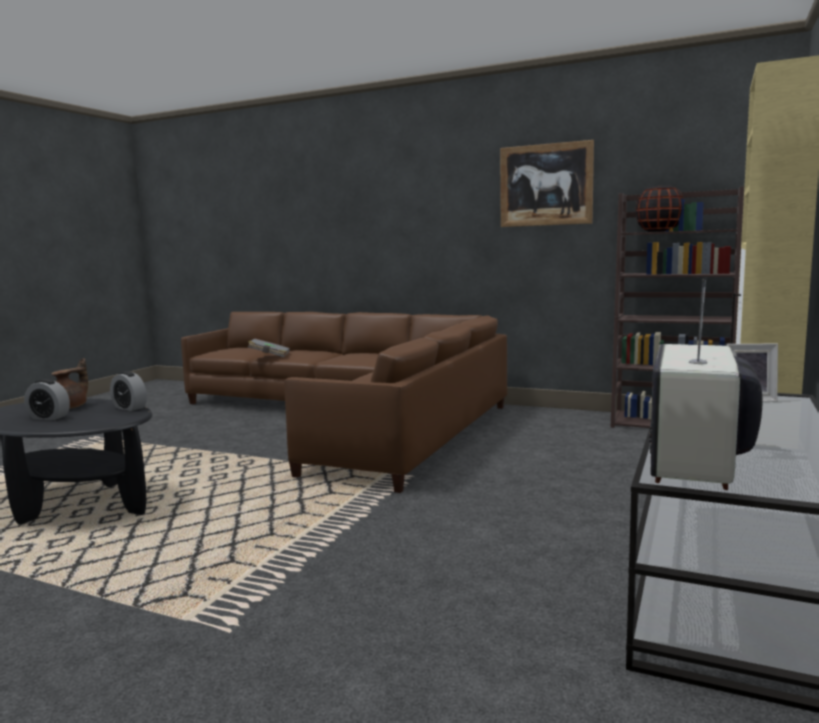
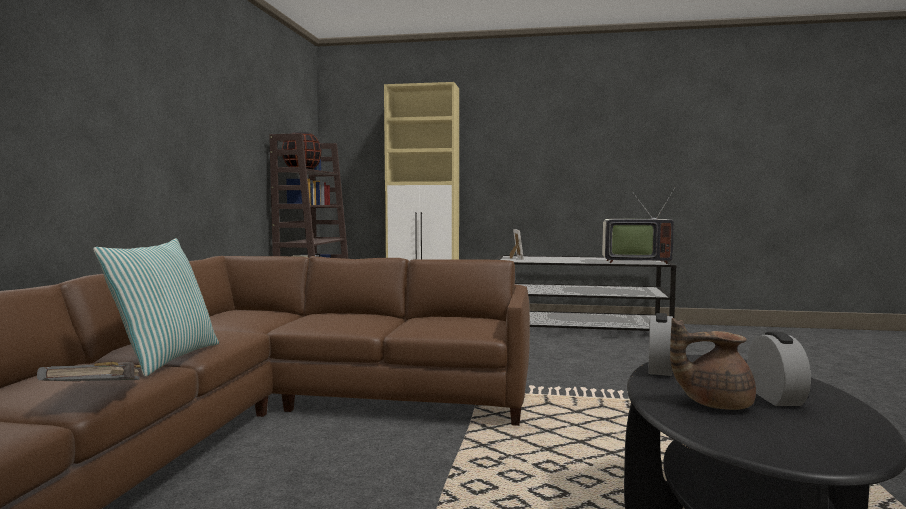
camera: 105 degrees left, 5 degrees down
(325, 358) = (165, 358): none -> pillow
(545, 185) = (224, 108): picture -> none

